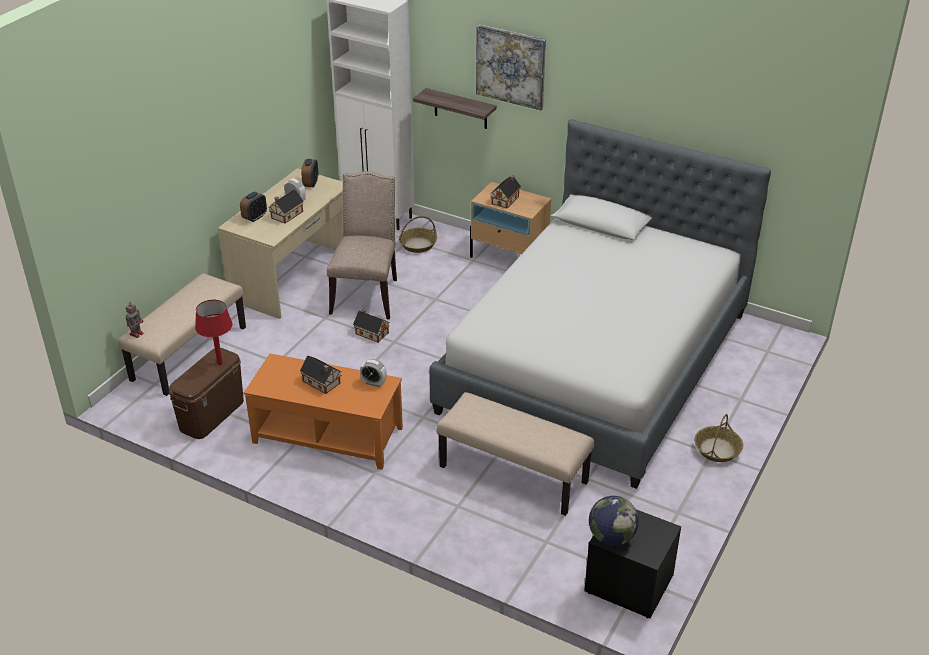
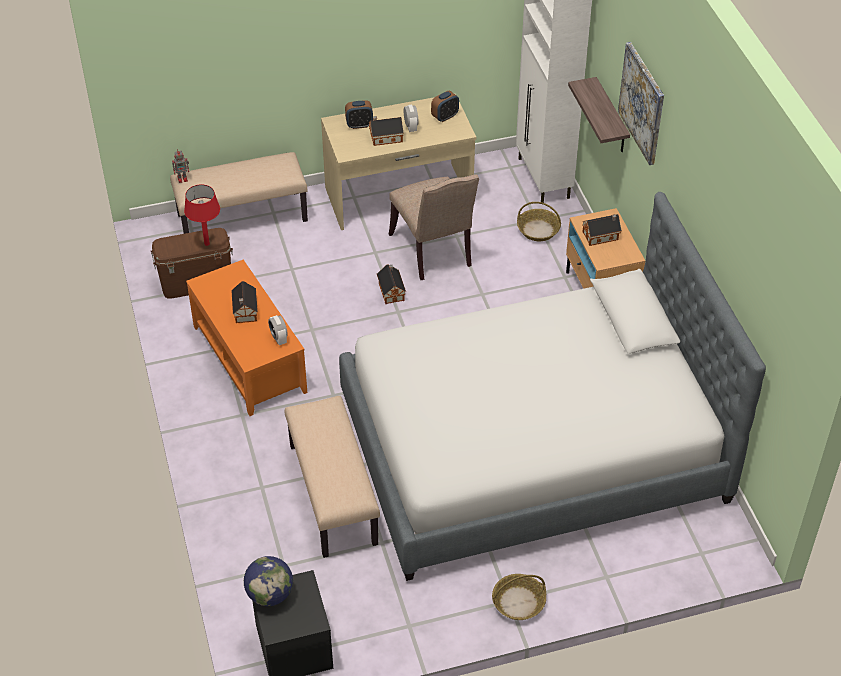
camera: 45 degrees right, 10 degrees up
(367, 294) = (434, 252): beige chair -> beige chair turned 105 degrees clockwise

